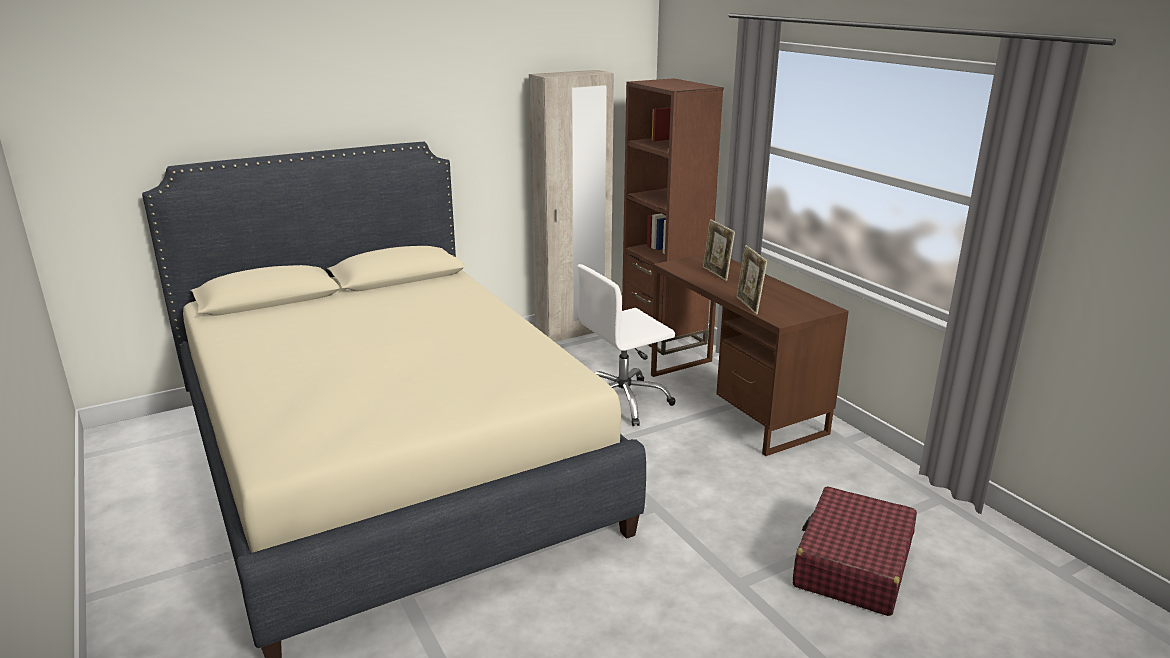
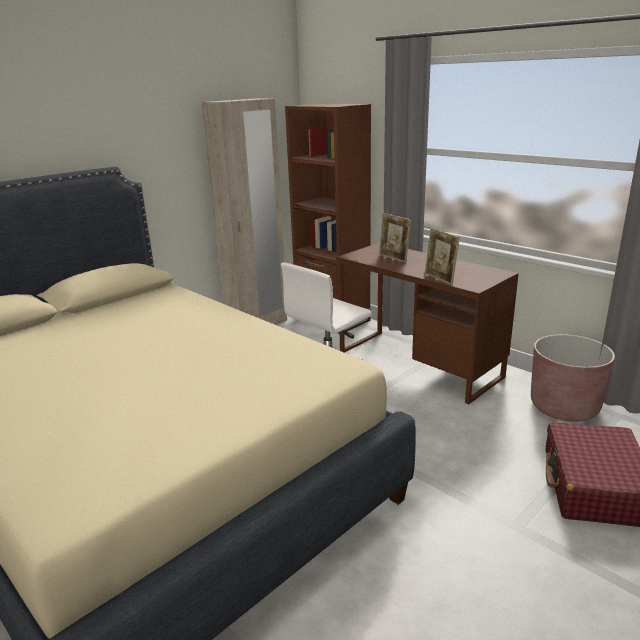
camera: 15 degrees left, 0 degrees up
(878, 479) = (564, 407): none -> brown planter

